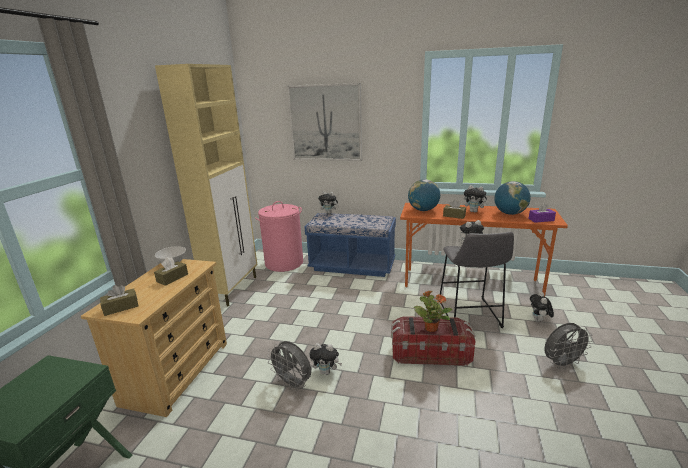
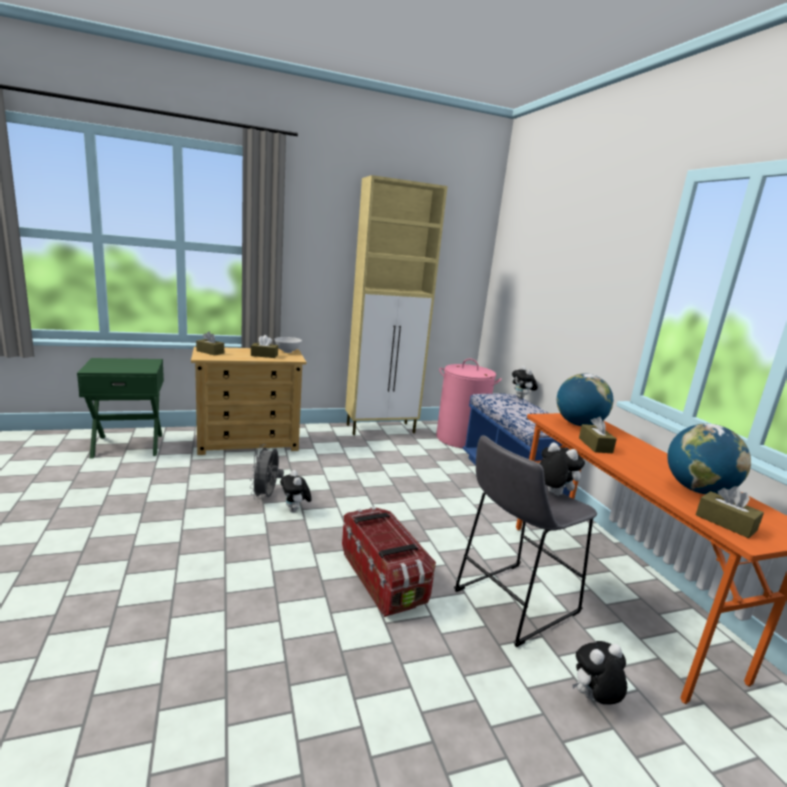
camera: 55 degrees right, 5 degrees down
(325, 123) = (553, 275): picture -> none
(430, 328) = (382, 535): potted plant -> none
(474, 211) = (646, 459): plush toy -> none
(541, 220) = (725, 523): purple tissue box -> brown tissue box
(562, 364) = (481, 743): grey fan -> none

